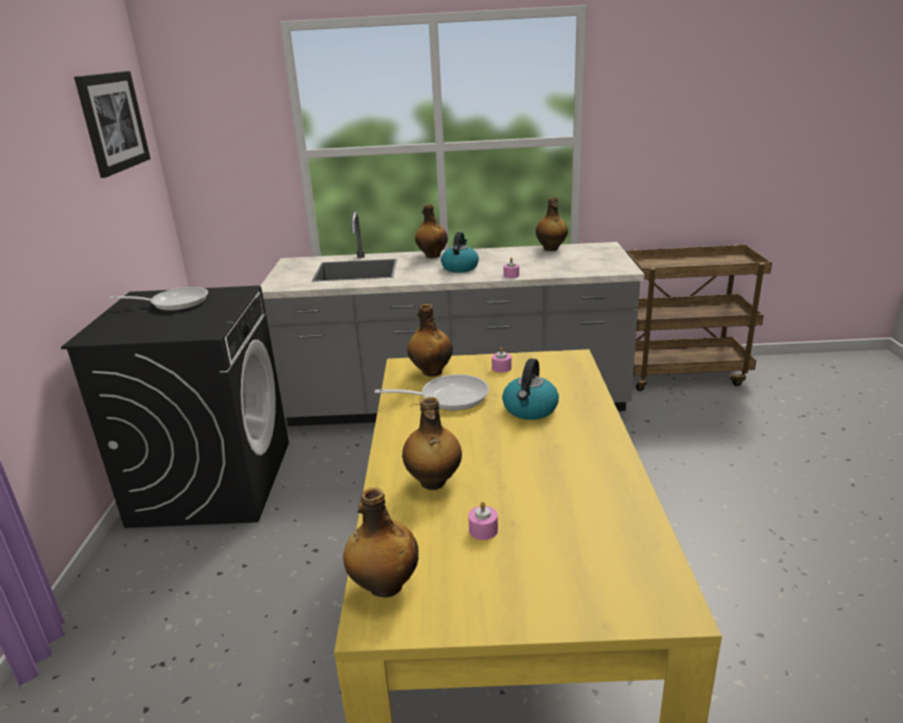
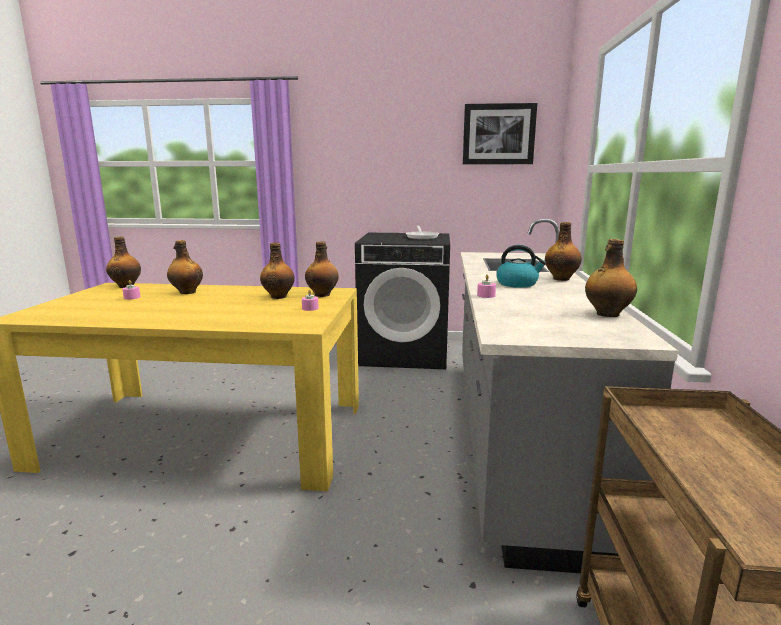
camera: 95 degrees right, 10 degrees down
(448, 397) = (279, 296): frying pan -> bottle
(530, 409) = (235, 310): kettle -> none

